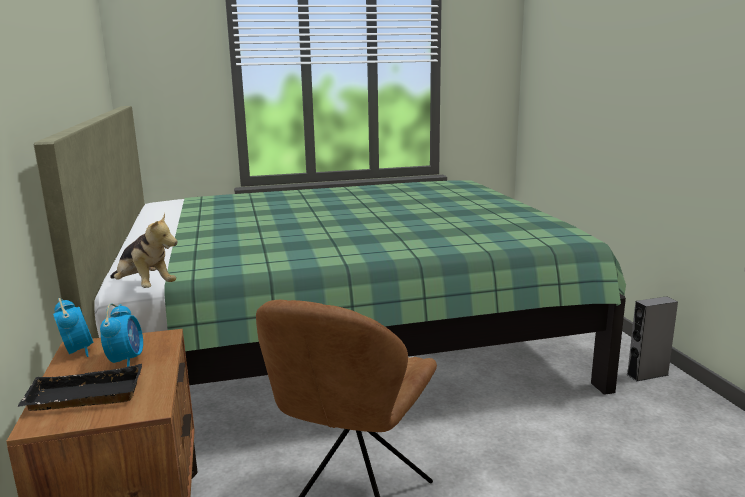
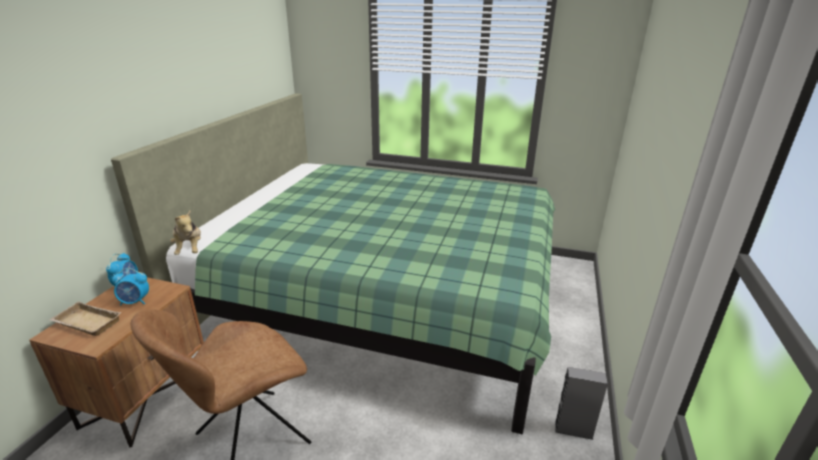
camera: 30 degrees right, 10 degrees up
(83, 398) = (85, 323): black tray -> beige tray
(126, 360) = (135, 302): alarm clock -> alarm clock turned 60 degrees clockwise

